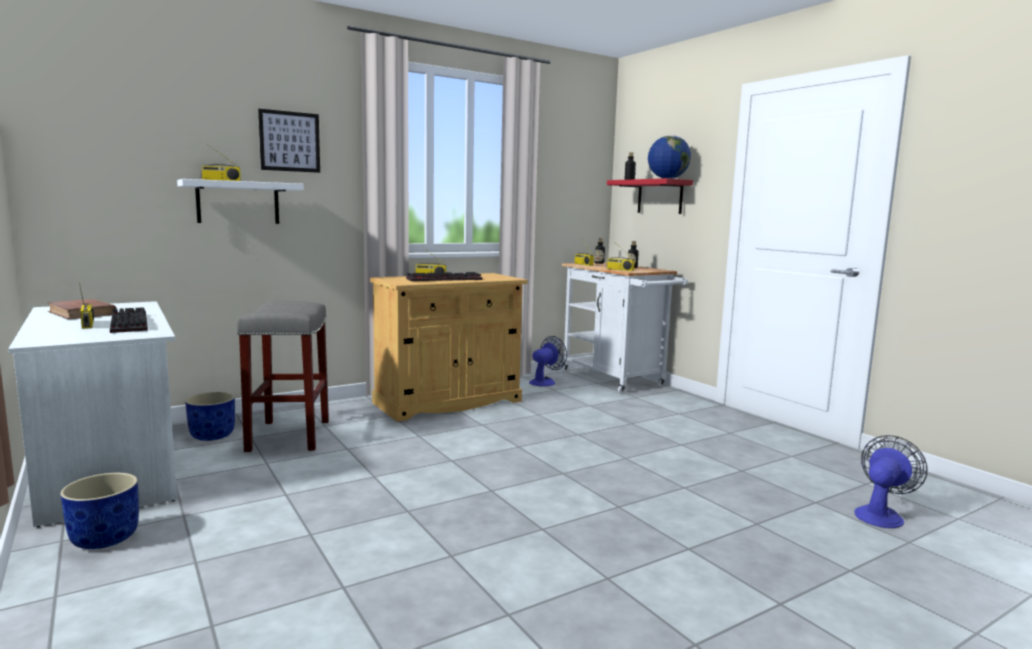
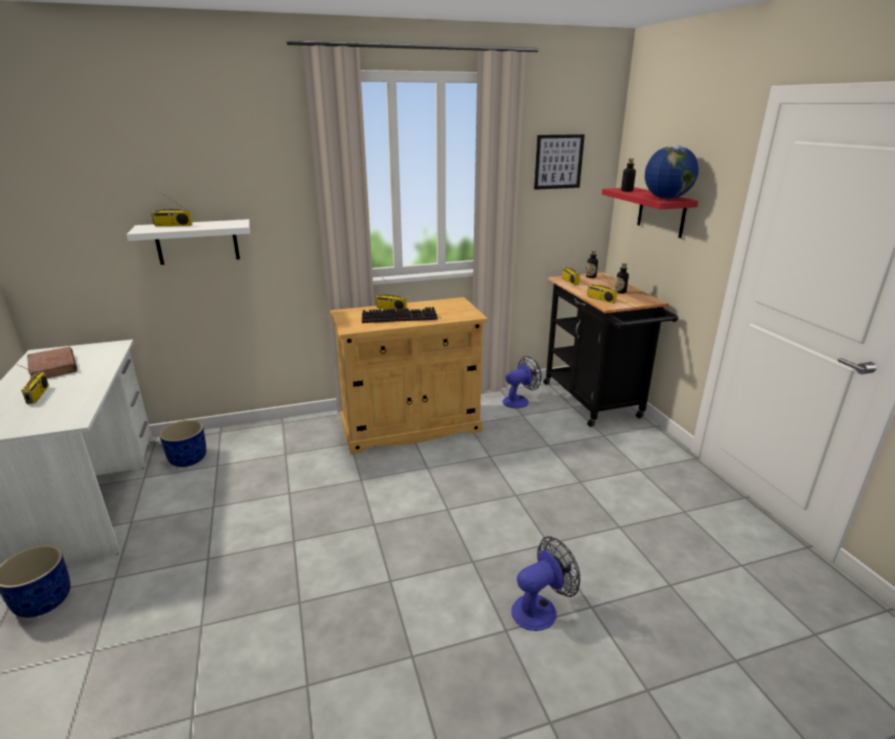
camera: 15 degrees right, 15 degrees up
(127, 323) = (71, 392): keyboard -> none
(289, 141) = (241, 175): picture -> picture (558, 162)
(289, 436) = (249, 467): grey stool -> none
(616, 380) = (595, 403): white cart -> black cart
(881, 514) = (811, 700): fan -> fan (540, 608)

